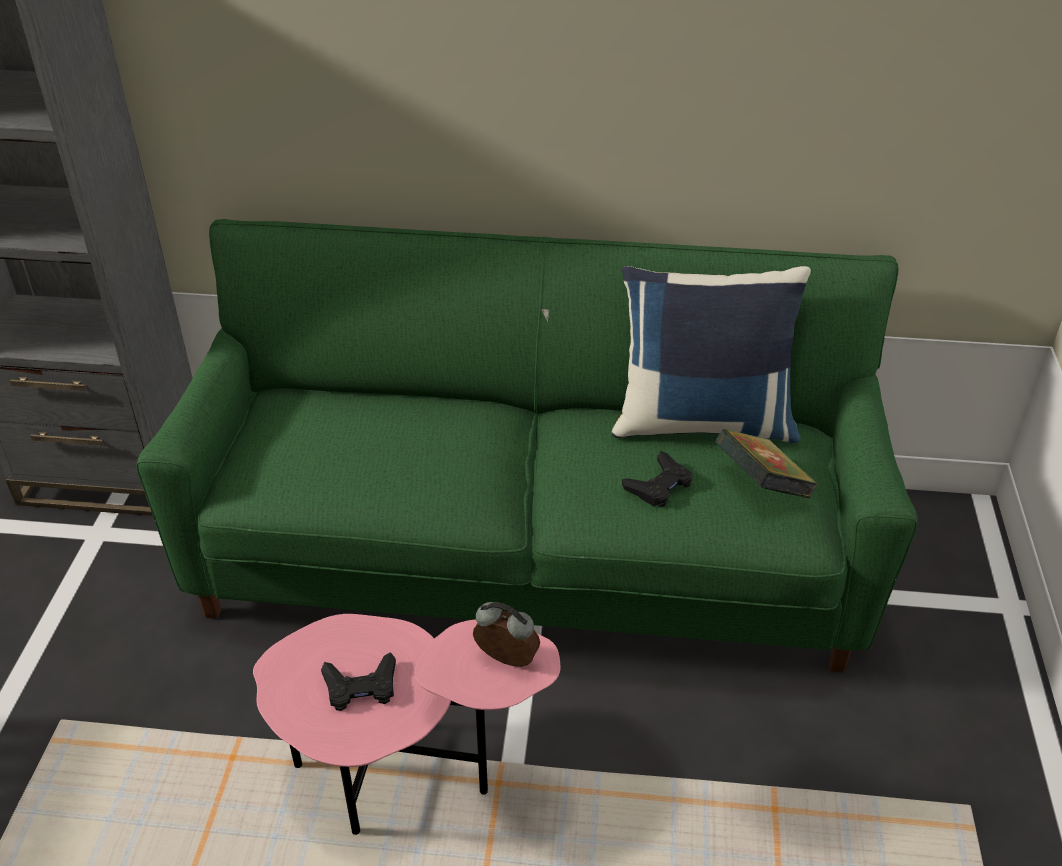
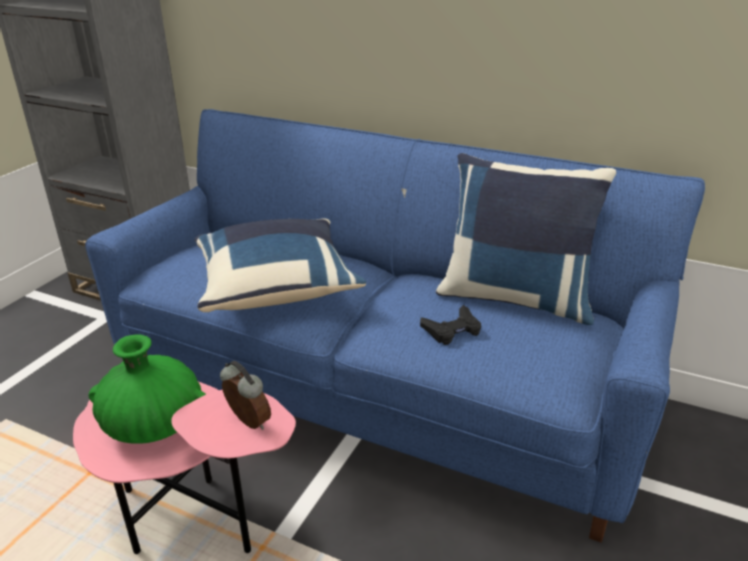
camera: 20 degrees right, 10 degrees down
(361, 687) = (154, 426): black game controller -> green vase
(418, 470) = (276, 287): none -> blue pillow
(531, 559) = (376, 393): green sofa -> blue sofa
(761, 485) = (541, 347): book -> none

